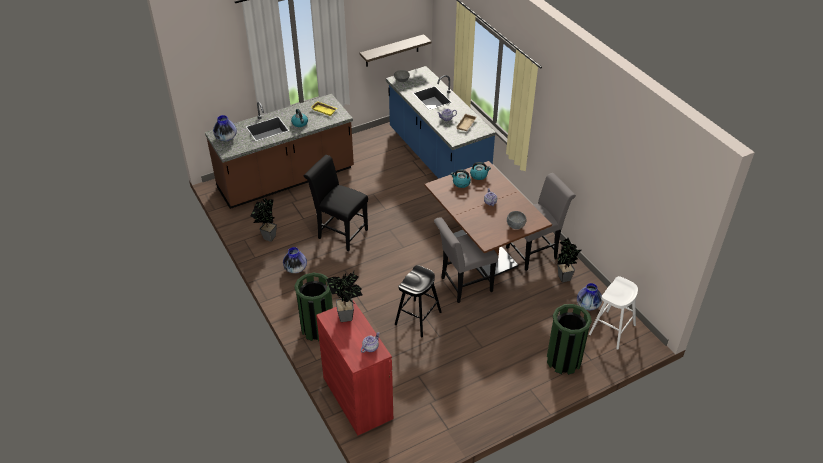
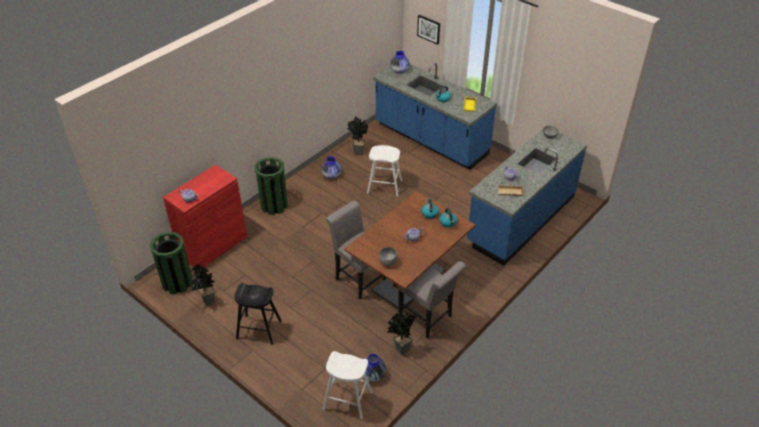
camera: 70 degrees right, 0 degrees up
(221, 78) = (429, 29): none -> picture
(286, 180) = (430, 139): brown counter -> blue counter
(339, 232) = (384, 186): black chair -> white stool
(348, 318) = (216, 180): potted plant -> potted plant (208, 302)
(392, 51) = (569, 110): shelf -> none
(418, 318) = (307, 258): black stool -> black stool (259, 329)
(563, 360) = (294, 368): green trash can -> green trash can (177, 283)

